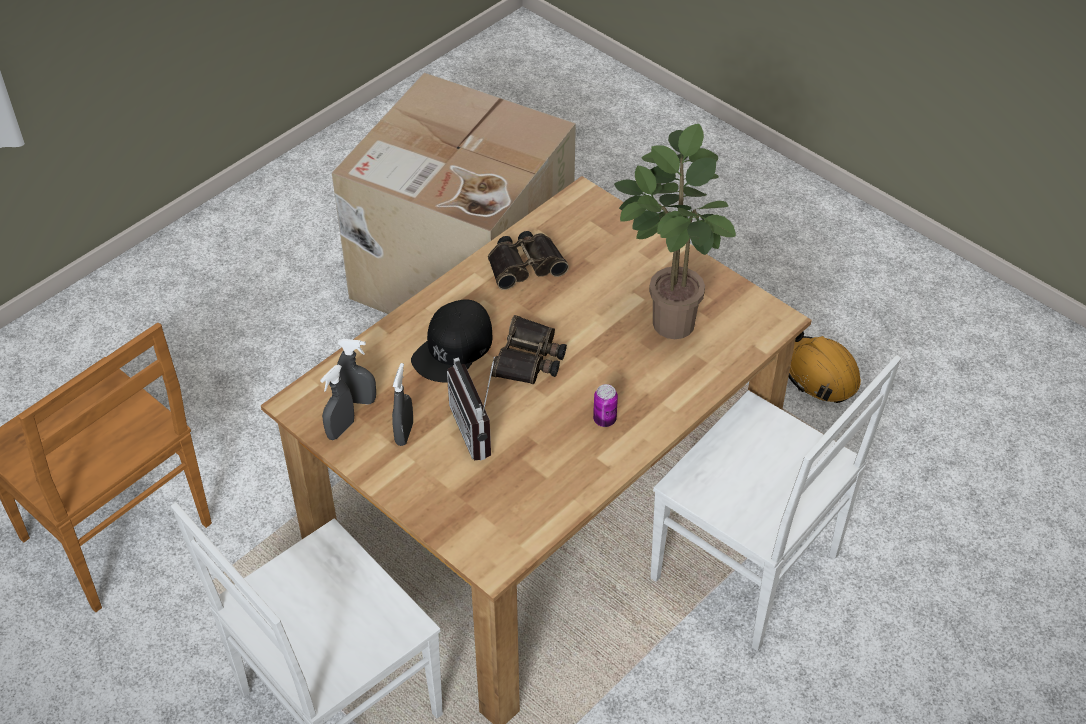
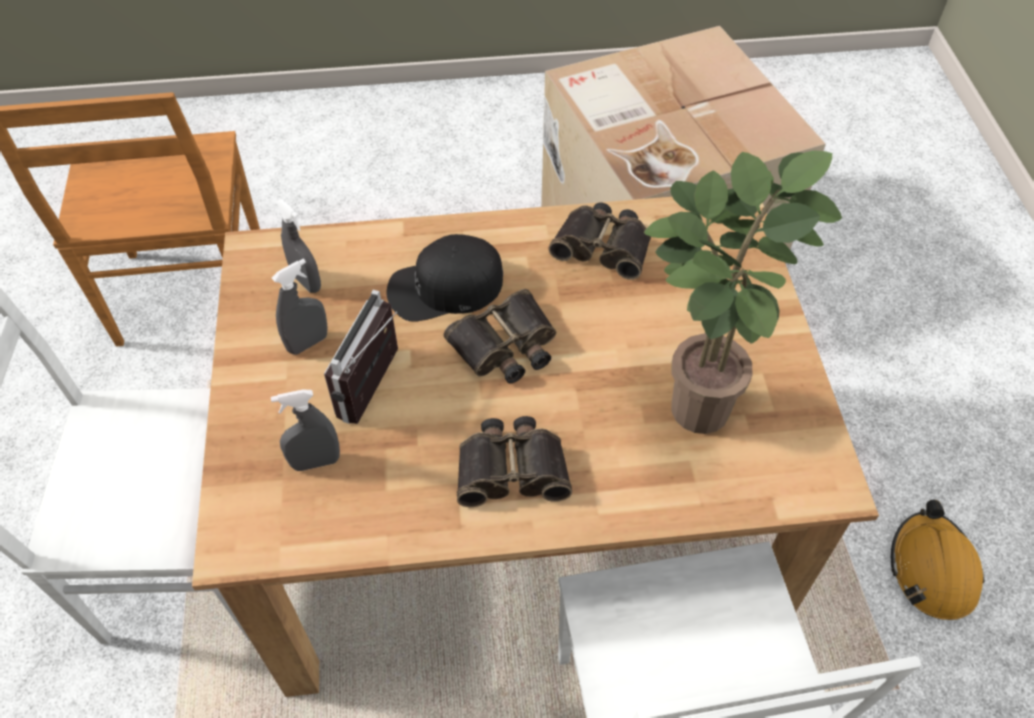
camera: 40 degrees right, 5 degrees up
(340, 429) = (260, 300): grey spray bottle -> grey spray bottle (316, 462)
(604, 420) = (512, 468): can -> binoculars

